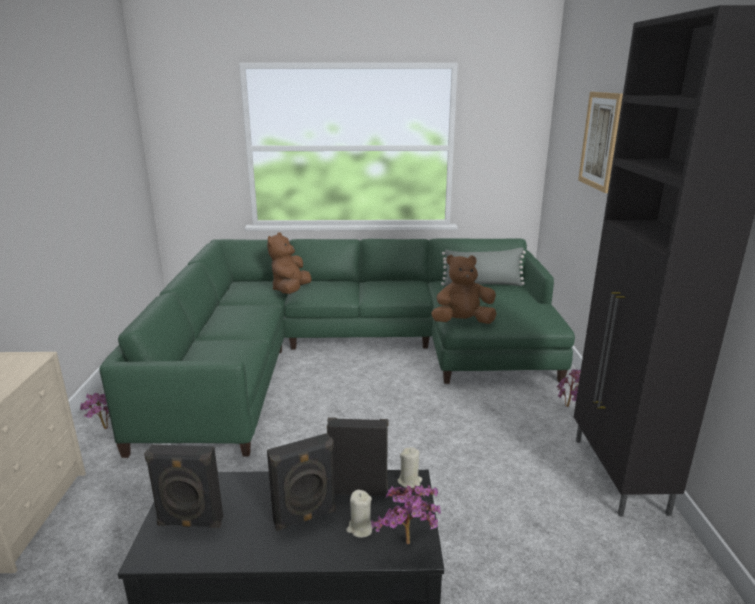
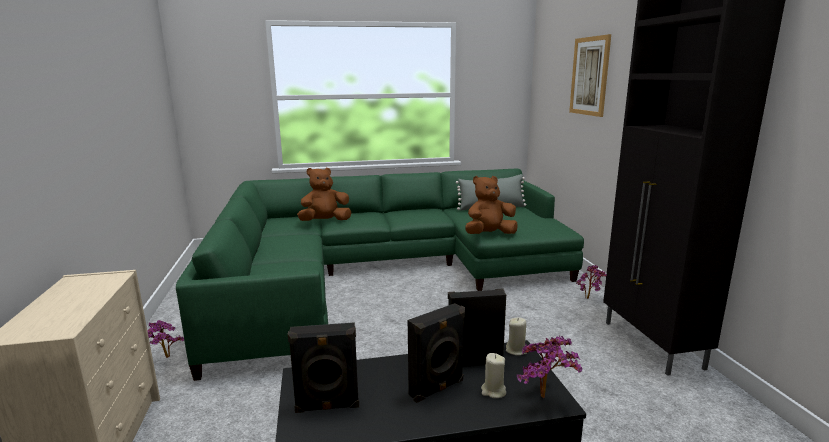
camera: 10 degrees left, 5 degrees down
(290, 290) = (325, 221): brown plush toy -> brown plush toy turned 60 degrees clockwise

